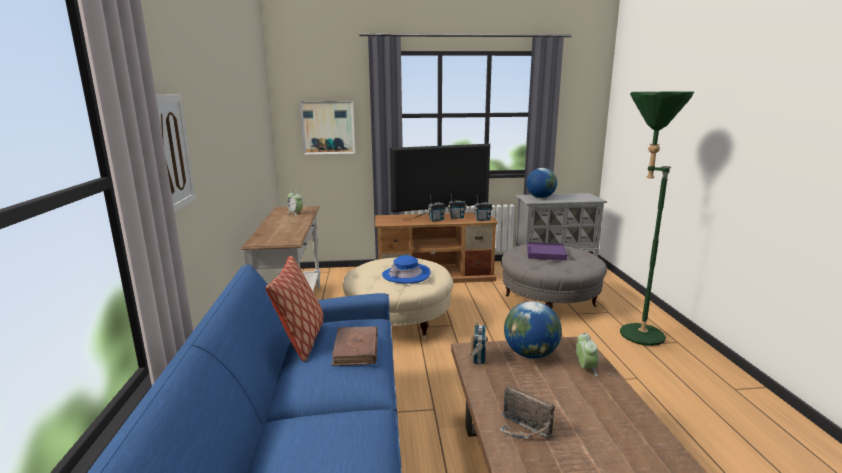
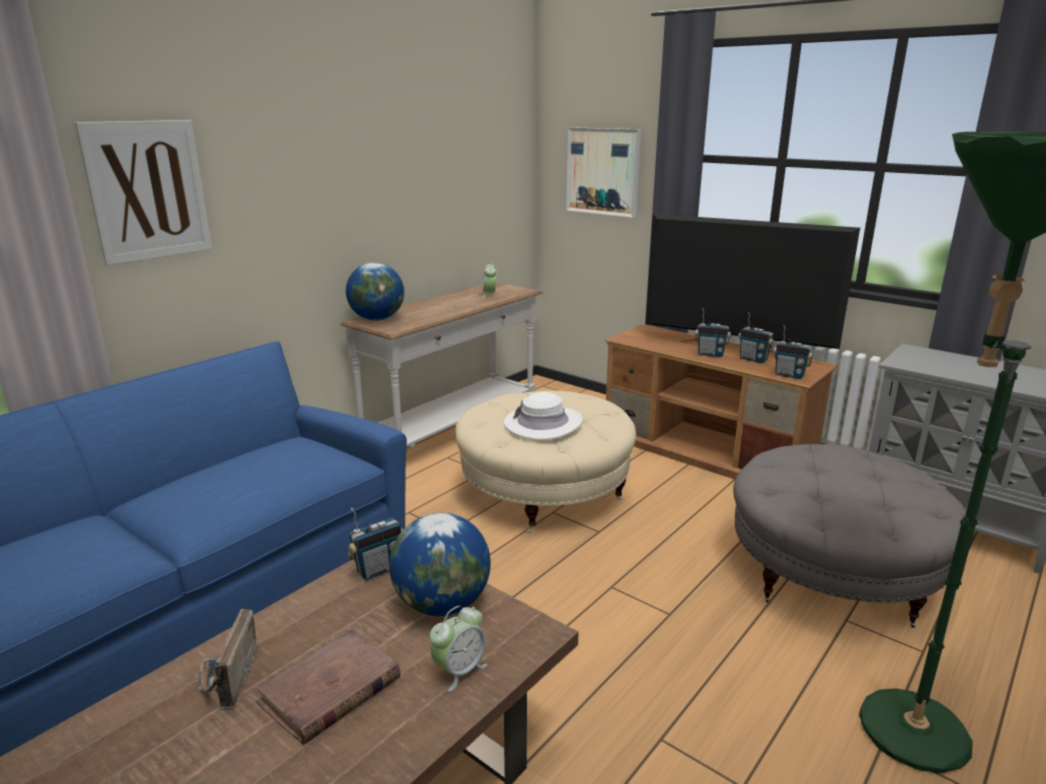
camera: 45 degrees right, 5 degrees up
(302, 341) = (246, 451): pillow -> none
(356, 349) = (252, 482): brown book -> brown book (330, 691)
(406, 275) = (543, 424): blue hat -> white hat
(540, 197) = (943, 361): globe -> globe (377, 319)
(546, 253) = (838, 475): purple tray -> none

